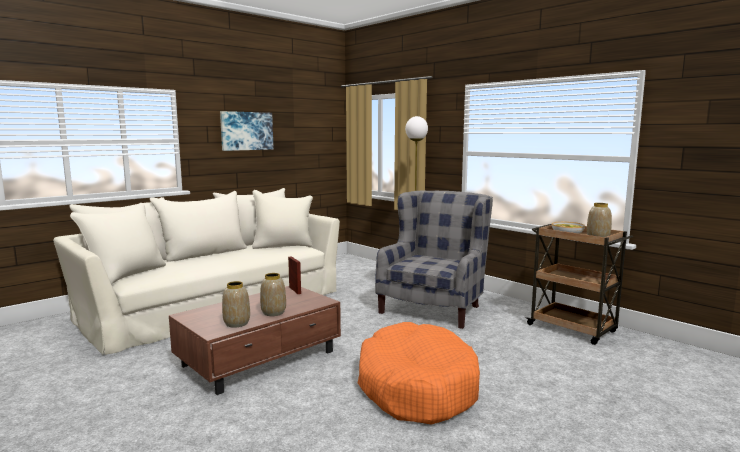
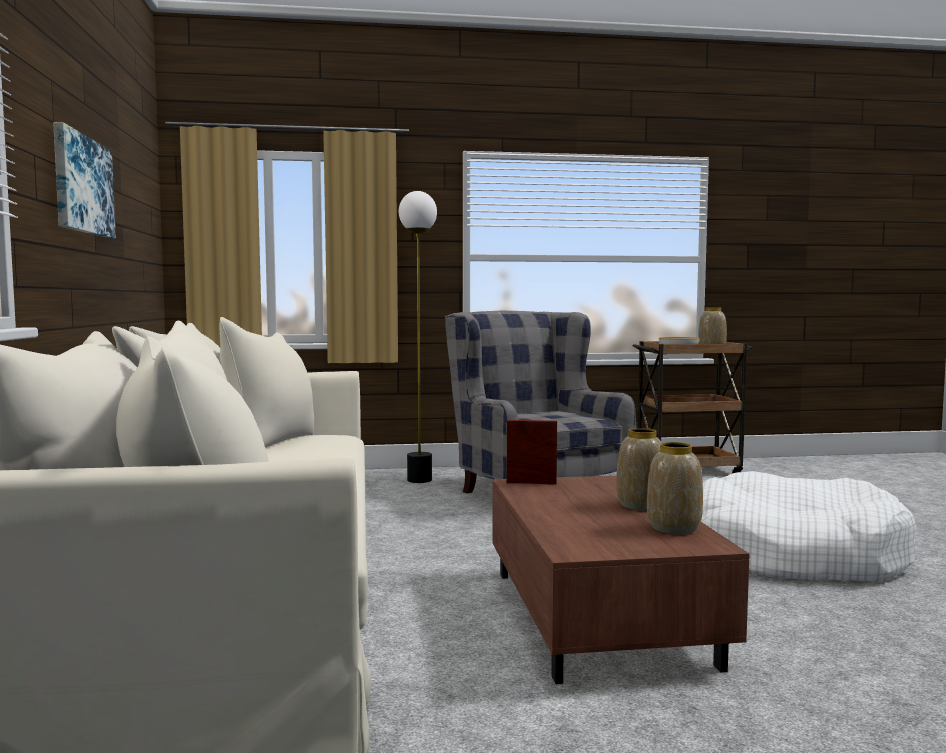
camera: 55 degrees left, 5 degrees down
(416, 387) = (792, 555): orange dog bed -> white dog bed

